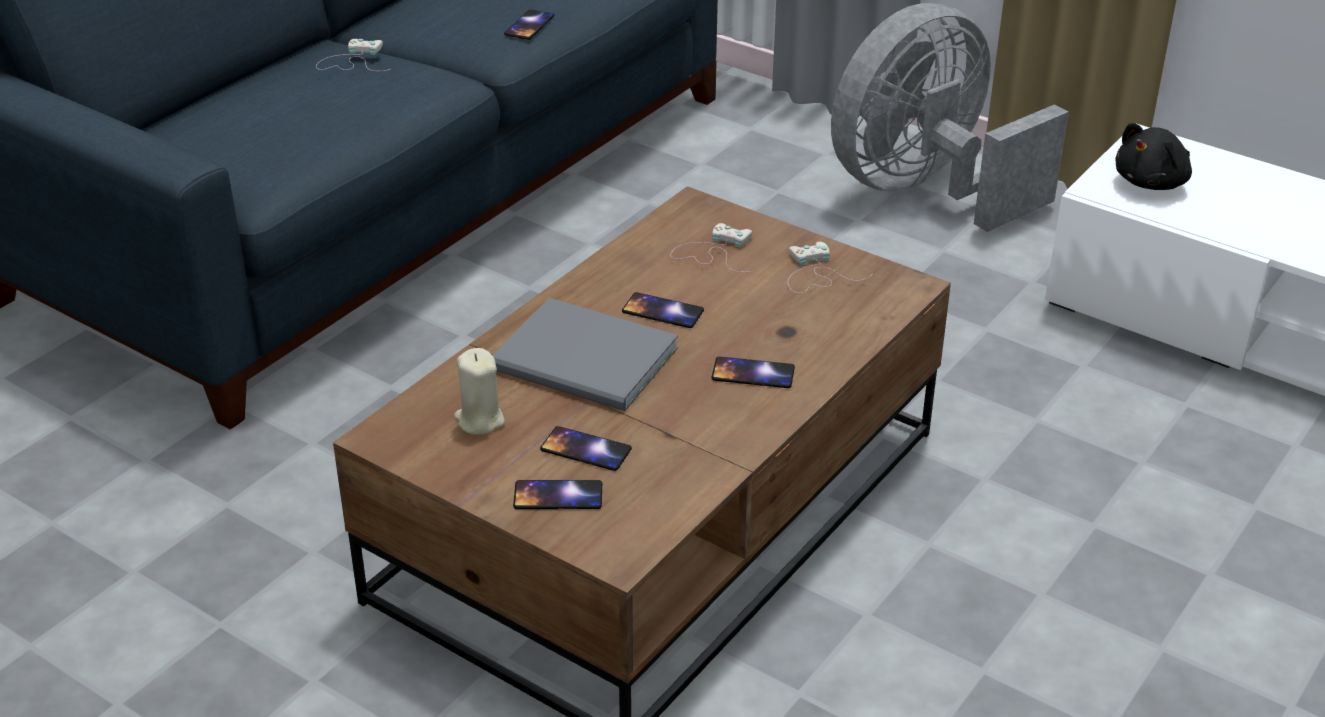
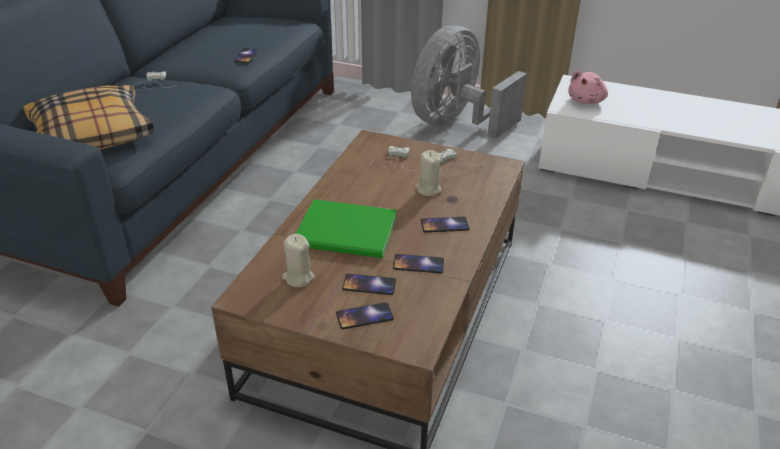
camera: 15 degrees left, 0 degrees up
(232, 141) = (92, 135): none -> pillow
(587, 362) = (348, 233): grey book -> green book
(662, 311) = (379, 198): phone -> phone (418, 264)
(753, 308) = (428, 189): none -> beige candle
(1152, 182) = (586, 101): black plush toy -> pink plush toy

